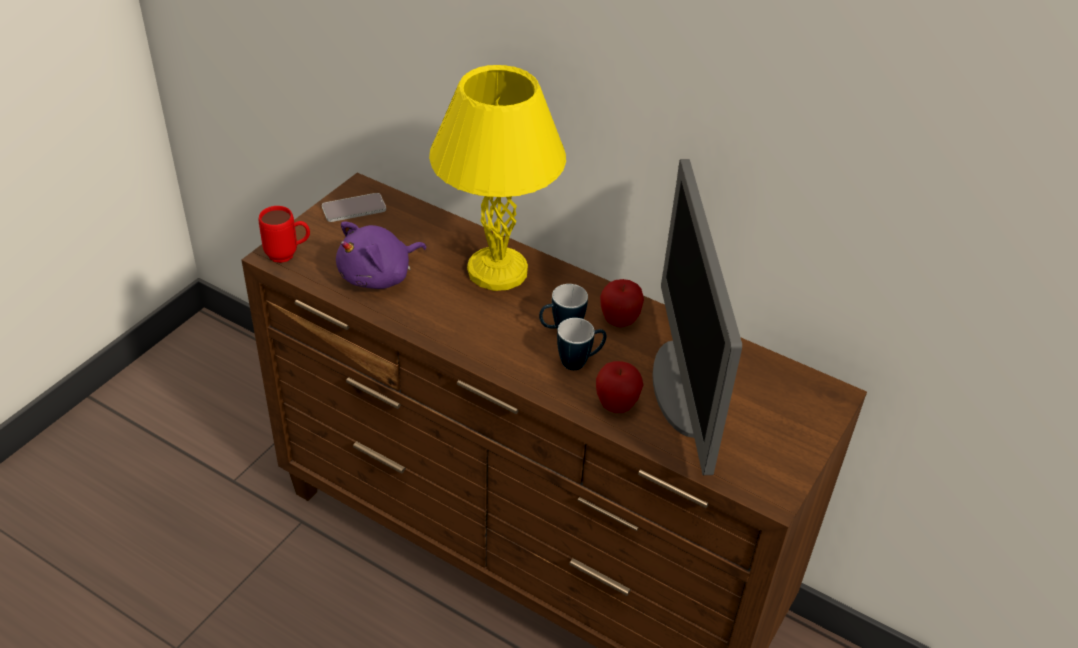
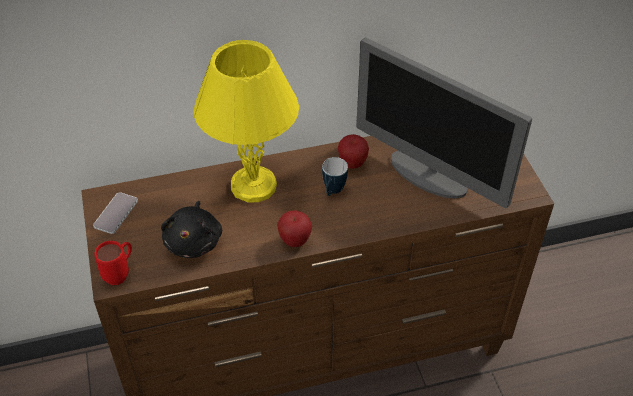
camera: 45 degrees left, 5 degrees up
(379, 276) = (194, 241): purple plush toy -> black plush toy
(580, 362) = (365, 201): mug -> none
(616, 405) = (412, 209): apple -> apple (295, 241)

